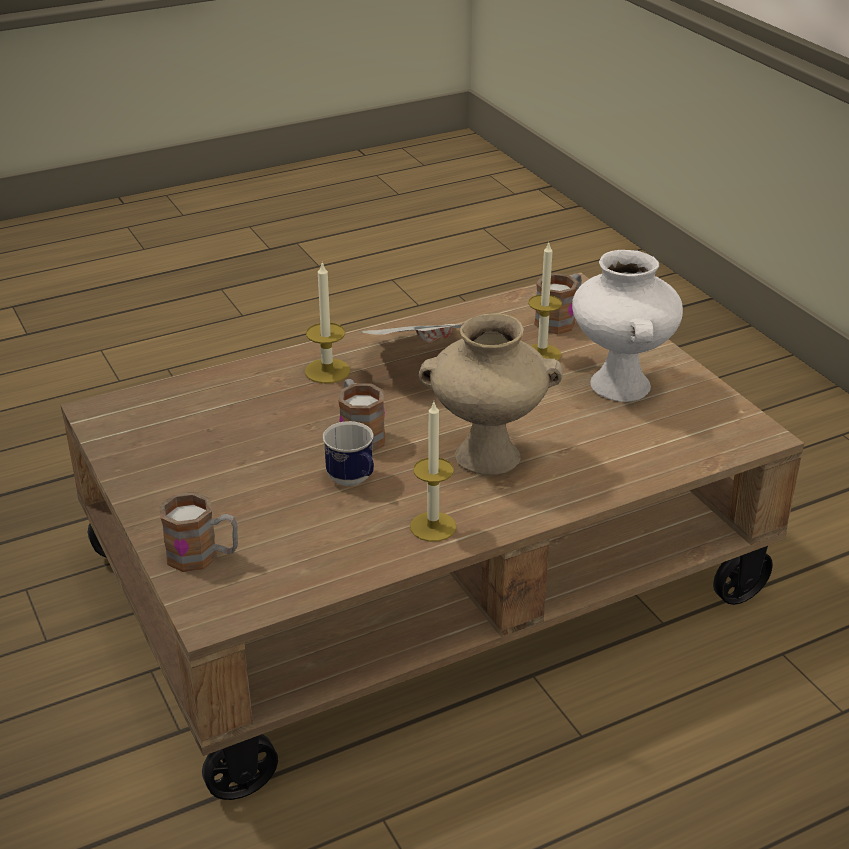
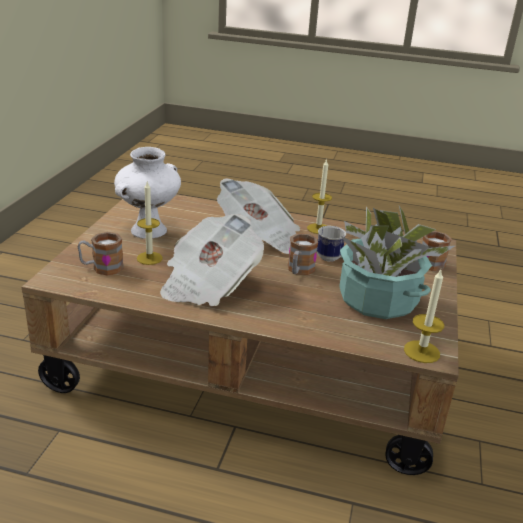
camera: 140 degrees left, 5 degrees down
(218, 445) = (377, 300): none -> potted plant
(327, 371) = (269, 308): candle -> candle (421, 351)
(486, 457) = (259, 236): beige vase -> newspaper

